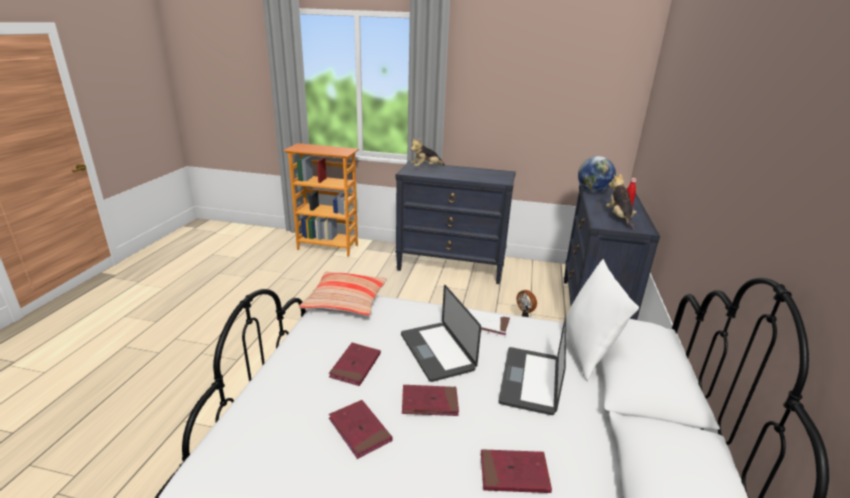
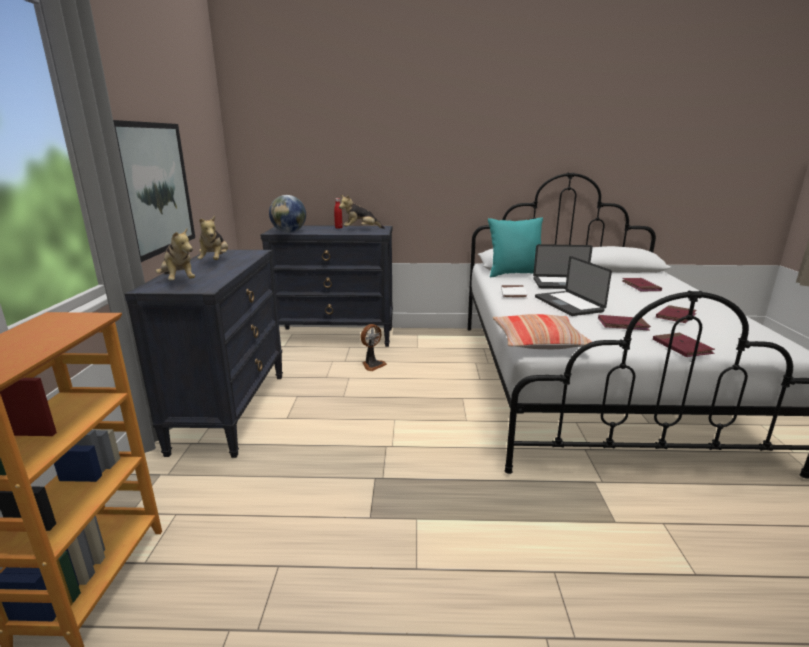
camera: 100 degrees left, 5 degrees down
(429, 402) = (622, 303): red book -> red book (681, 347)
(437, 352) = (568, 304): laptop -> laptop turned 105 degrees clockwise
(474, 173) = (215, 261): none -> plush toy
(494, 119) = (154, 188): none -> picture
(587, 352) = (514, 274): white pillow -> turquoise pillow

